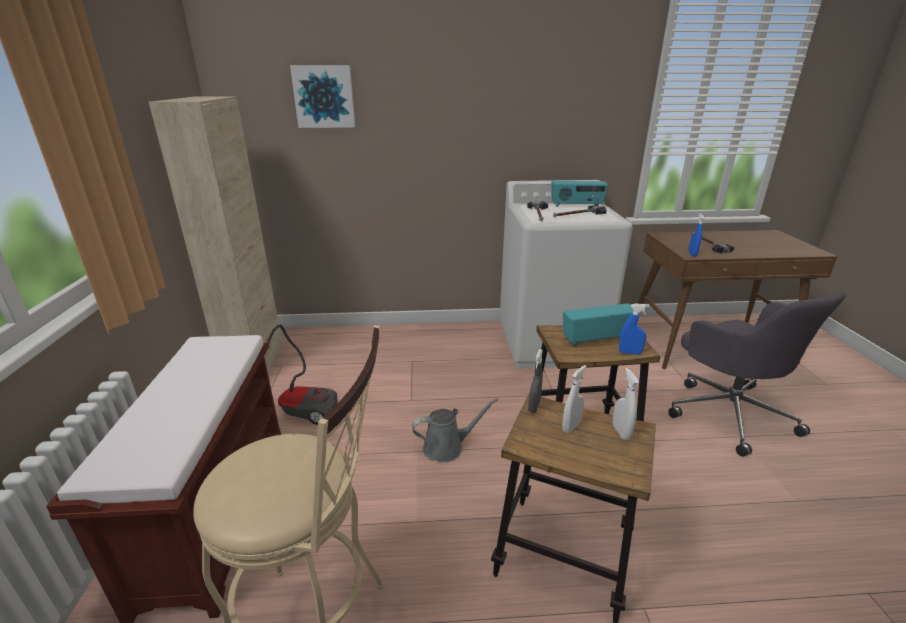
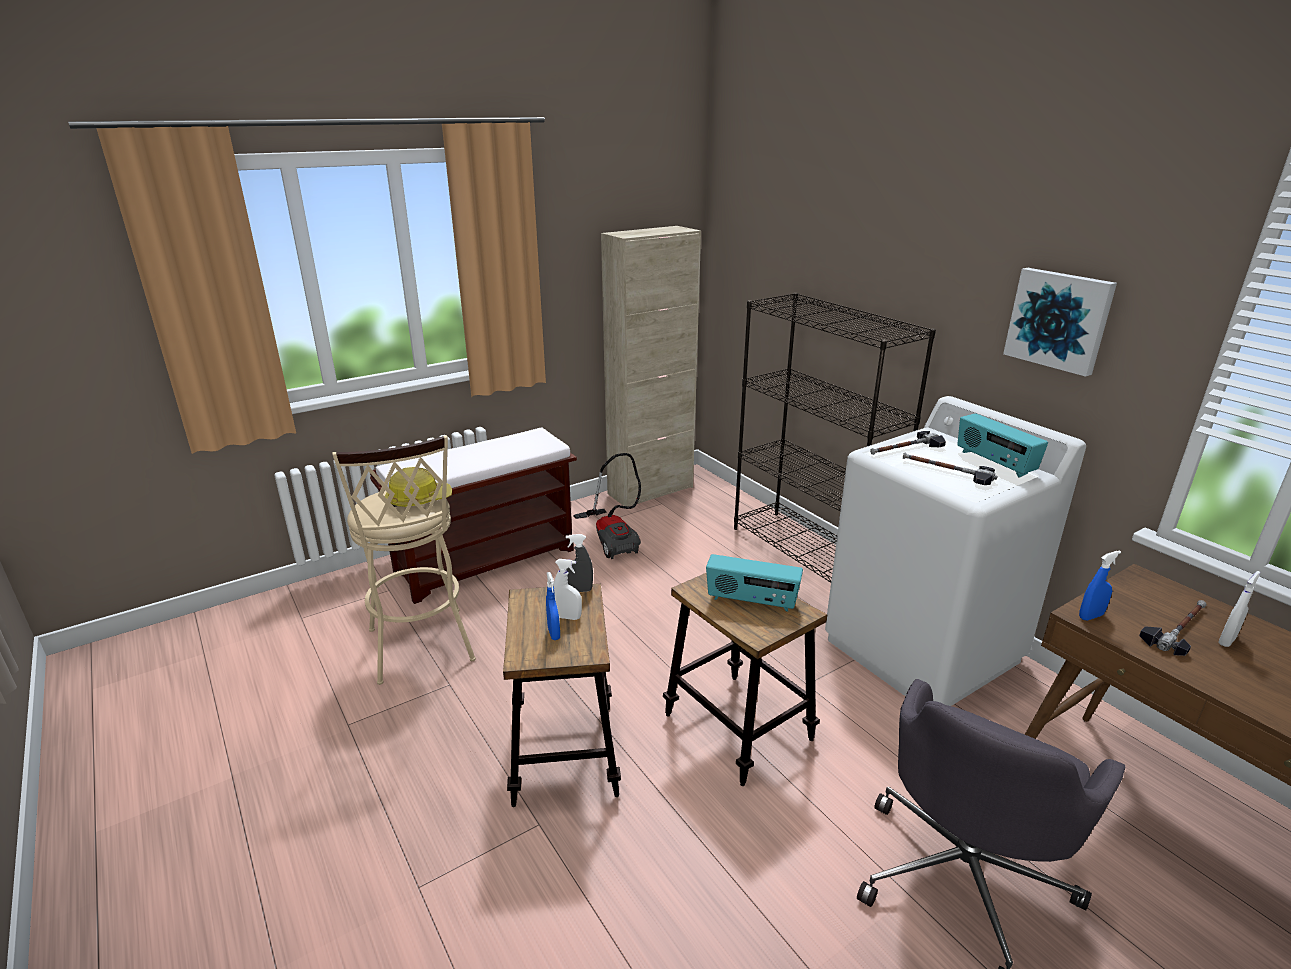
camera: 60 degrees right, 0 degrees up
(288, 452) = (418, 499): none -> hard hat
(324, 97) = (787, 240): picture -> picture (1059, 320)
(424, 335) = (809, 553): none -> black bookcase
(447, 447) = (642, 637): grey watering can -> none
(596, 338) = (751, 601): radio -> radio turned 150 degrees clockwise
(621, 432) = (578, 644): white spray bottle -> white spray bottle (1227, 640)
(630, 353) = (741, 628): blue spray bottle -> blue spray bottle (554, 633)

